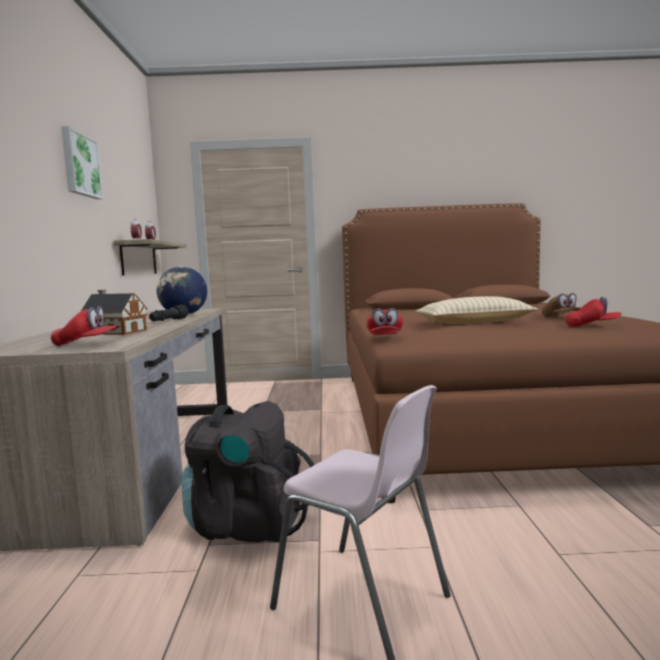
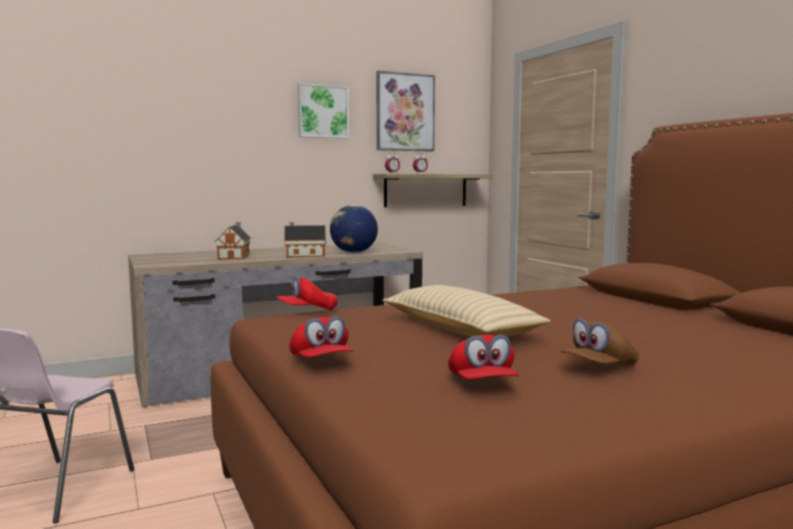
camera: 65 degrees right, 0 degrees up
(87, 344) = (169, 260): red cap -> red cap (321, 362)
(122, 179) = (405, 112): none -> picture
(168, 321) = (304, 255): black flashlight -> toy house
(247, 524) = (175, 429): black backpack -> none

